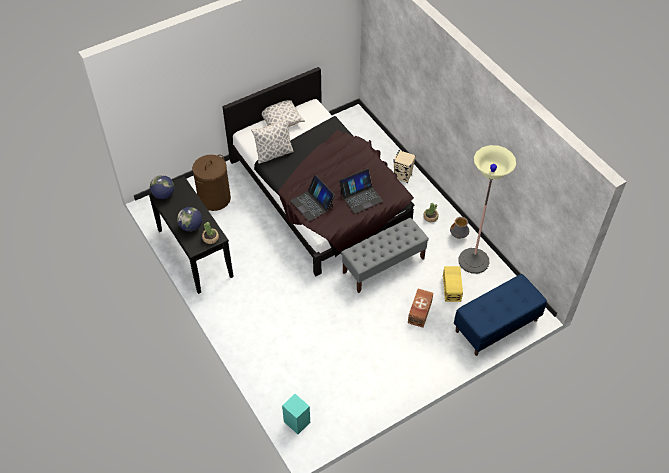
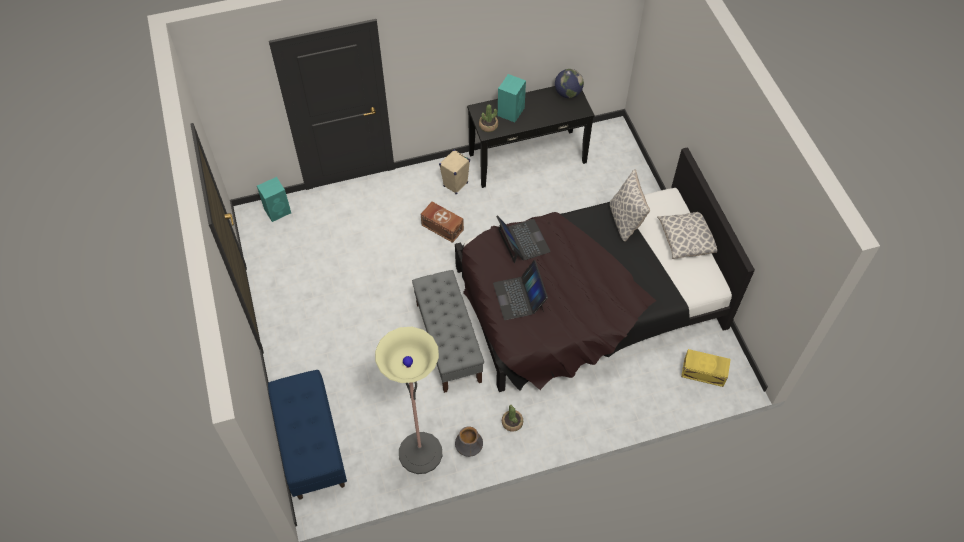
camera: 105 degrees right, 5 degrees up
(191, 227) = (511, 111): globe -> turquoise speaker
(214, 198) = (607, 187): brown laundry basket -> none
(312, 204) = (523, 241): laptop -> laptop turned 90 degrees clockwise
(403, 177) = (597, 409): beige speaker -> beige speaker (455, 185)
(419, 312) = (364, 362): brown storage box -> brown storage box (442, 226)
(452, 288) = (387, 411): yellow storage box -> yellow storage box (704, 373)

